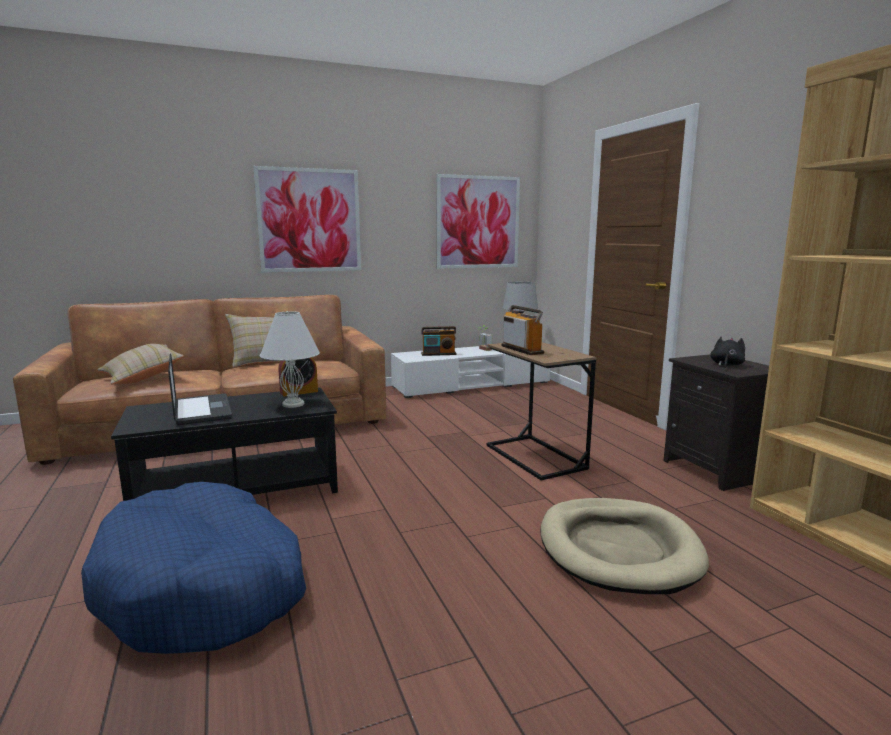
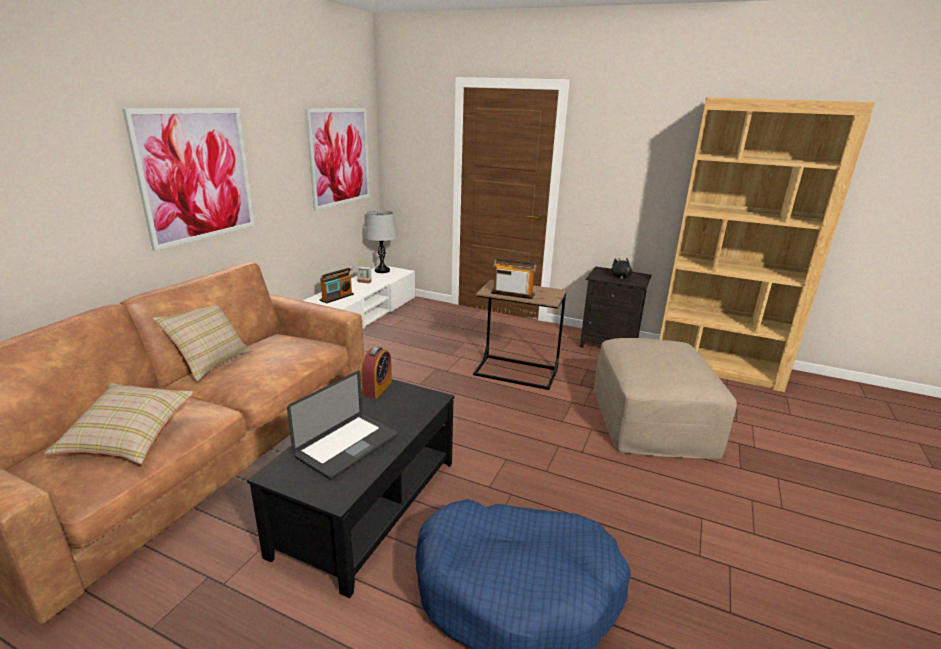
camera: 45 degrees left, 10 degrees up
(202, 410) = (347, 446): laptop -> laptop turned 105 degrees clockwise
(293, 404) = (408, 403): white table lamp -> none
(618, 549) = (651, 419): beige dog bed -> beige ottoman

